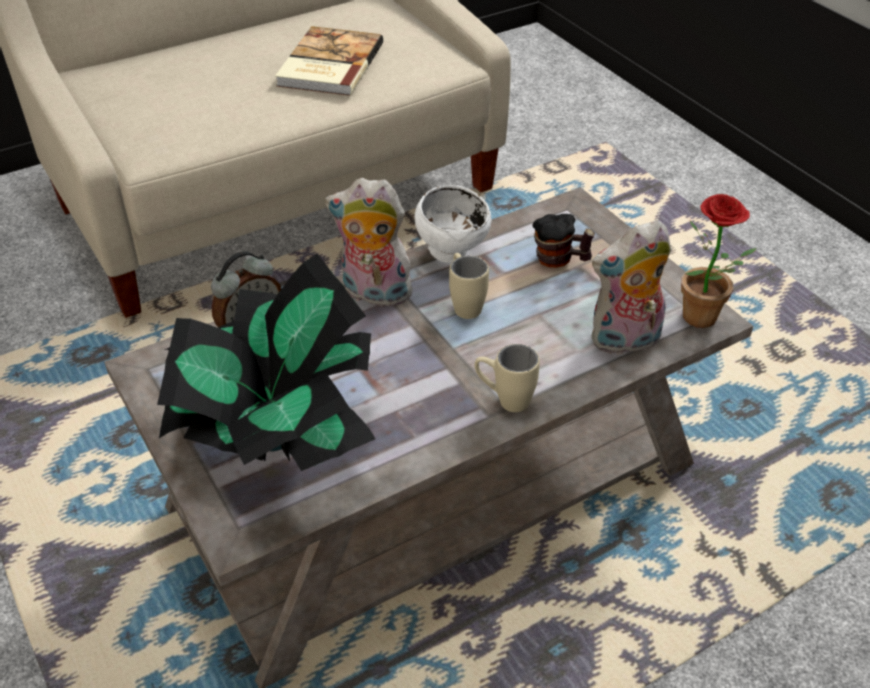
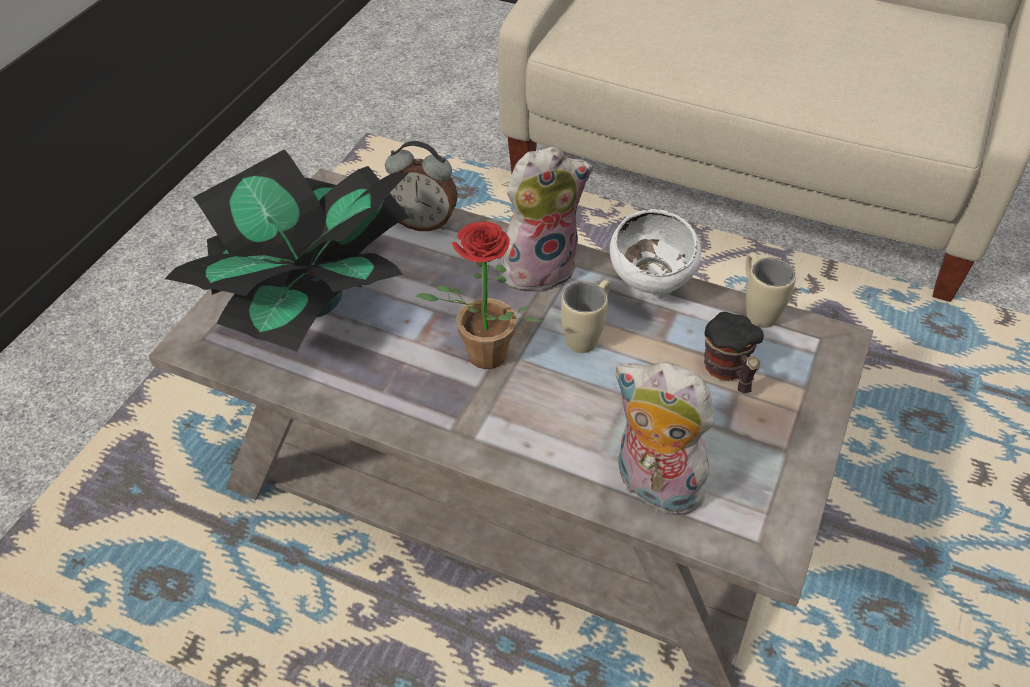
camera: 55 degrees right, 5 degrees up
(328, 65) = (824, 59): book -> none
(373, 294) = (540, 268): plush toy -> plush toy turned 90 degrees clockwise
(504, 400) = (481, 430): beige mug -> beige mug (756, 309)
(702, 322) = (754, 543): potted plant -> potted plant (480, 359)

